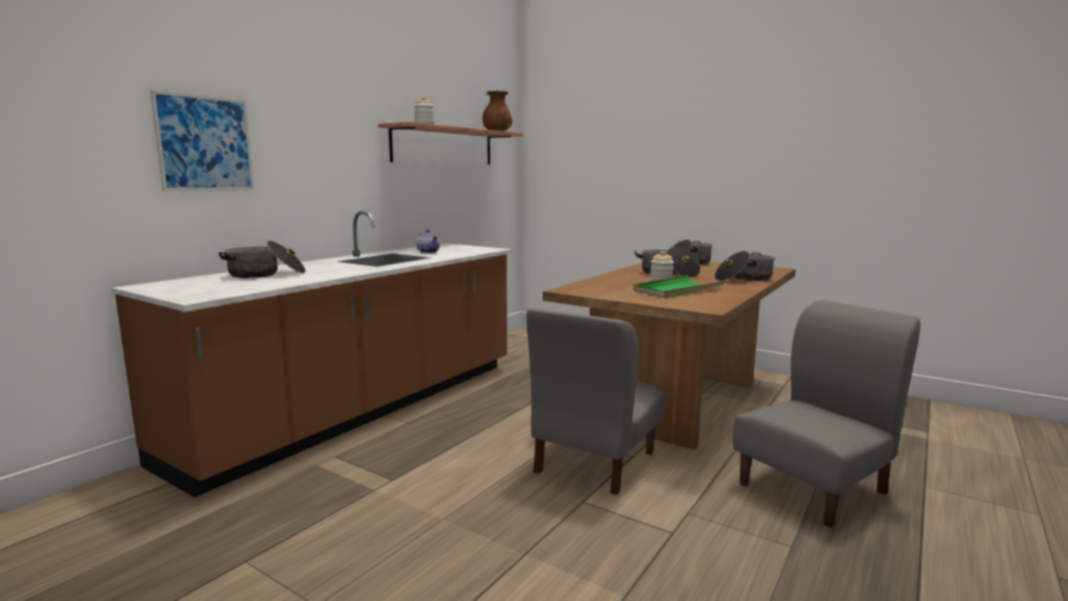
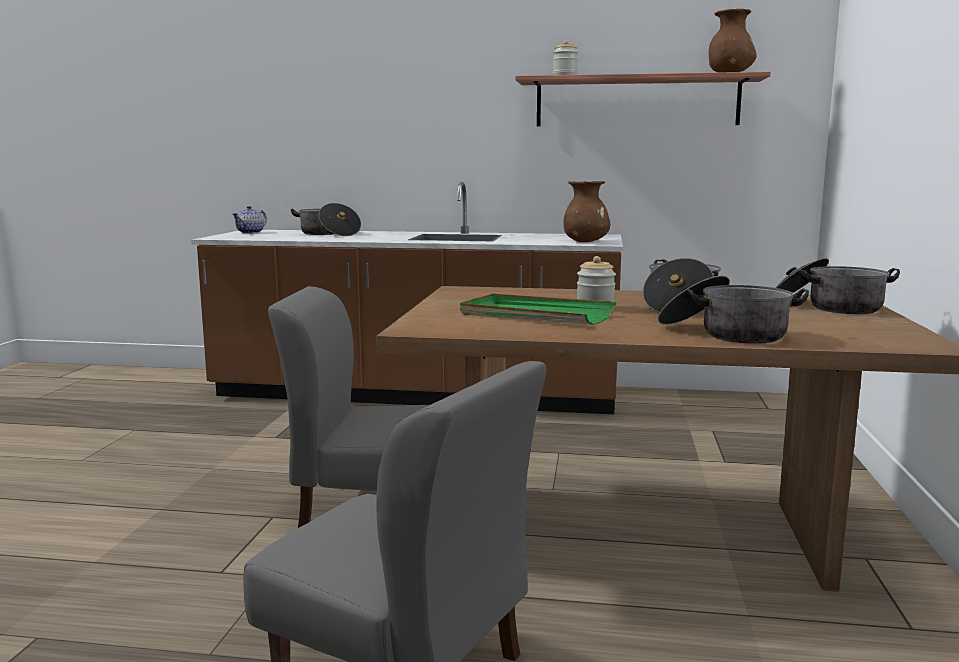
camera: 65 degrees right, 0 degrees up
(205, 143) = (323, 115): picture -> none
(428, 252) = (532, 237): teapot -> teapot (251, 232)
(478, 249) = (586, 242): none -> brown vase

